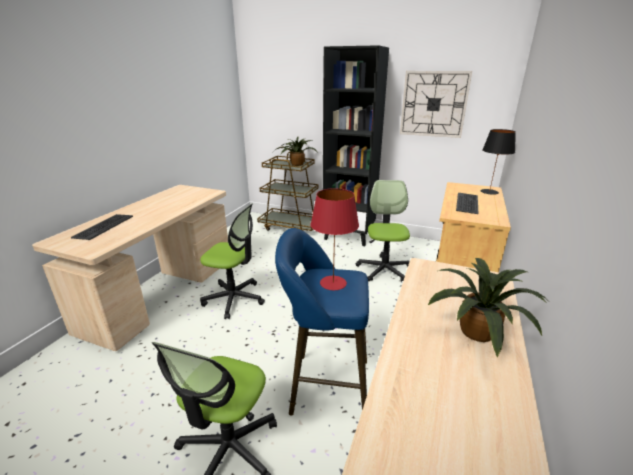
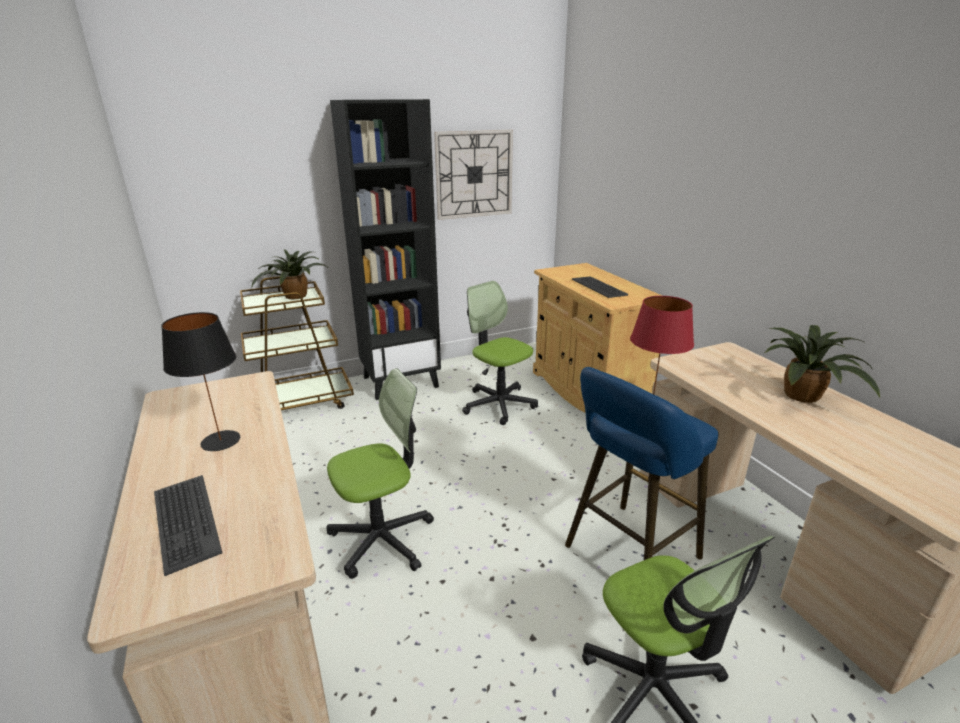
camera: 45 degrees left, 0 degrees up
(489, 192) = (589, 270): black table lamp -> black table lamp (221, 440)

